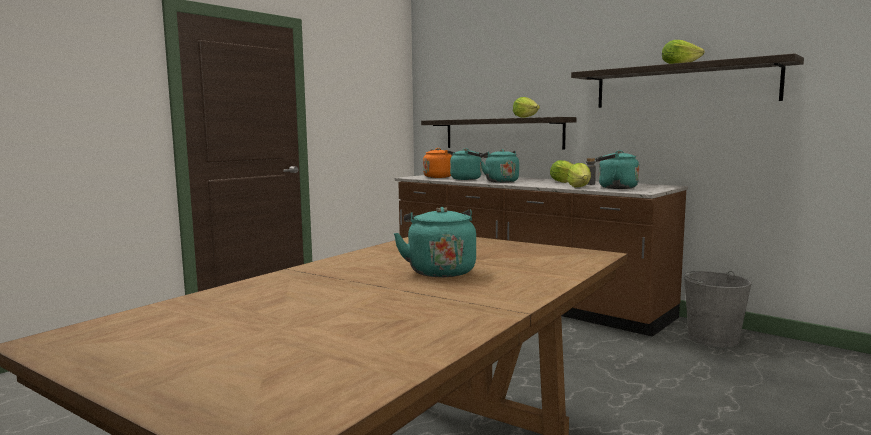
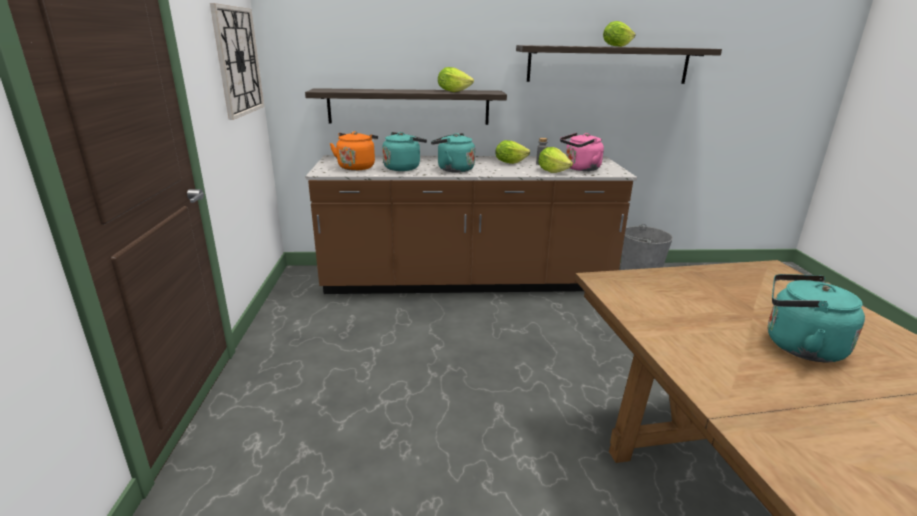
camera: 45 degrees left, 15 degrees up
(378, 99) = (238, 61): none -> wall clock
(614, 188) = (580, 169): turquoise kettle -> pink kettle

